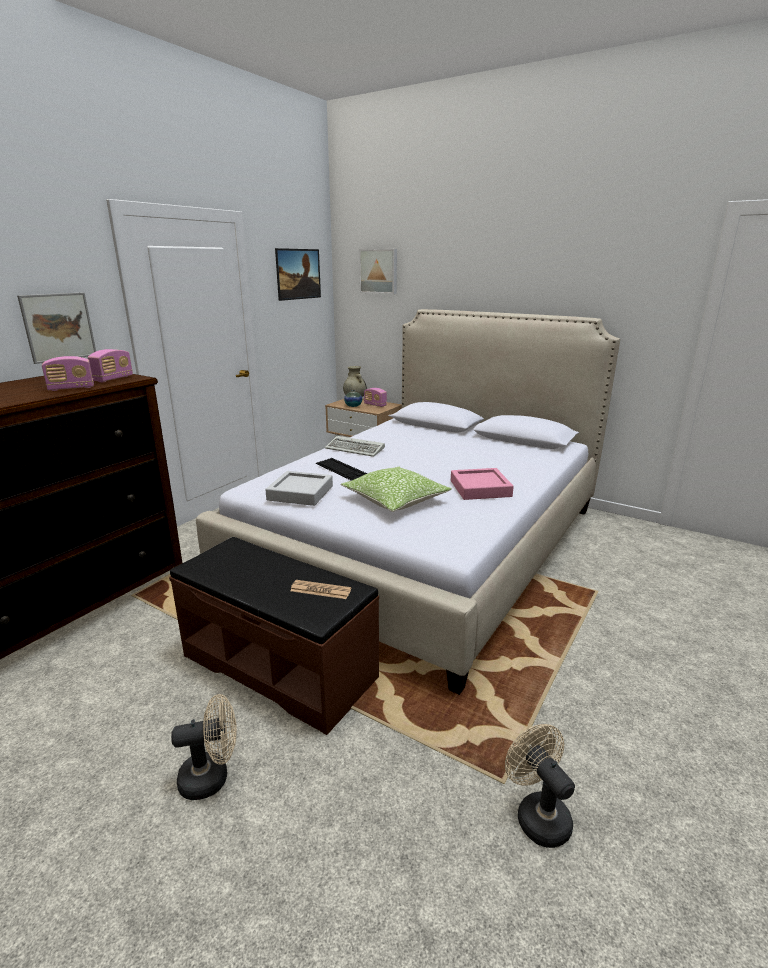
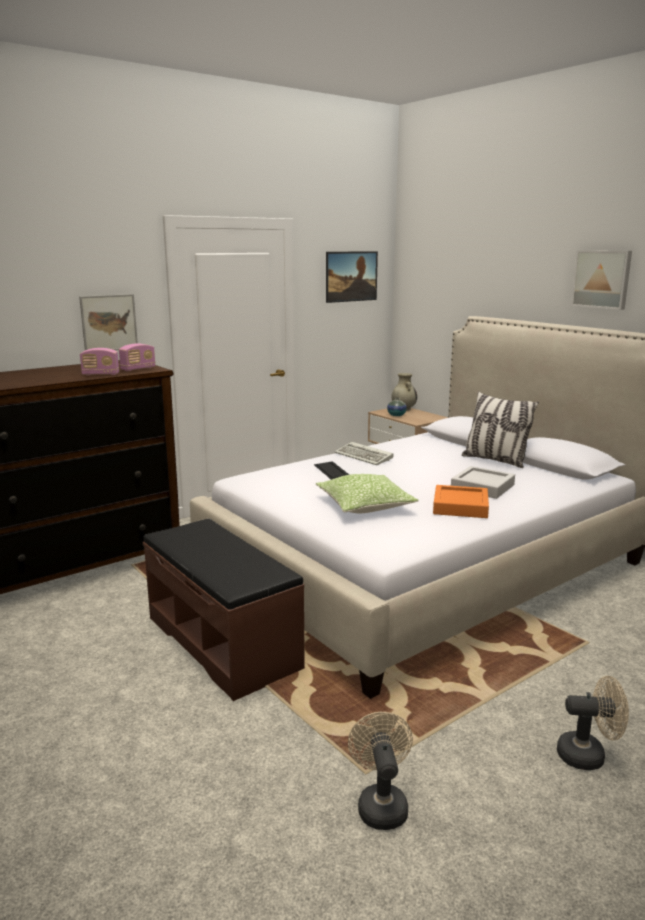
camera: 20 degrees right, 5 degrees down
(212, 777) = (128, 707): beige fan -> beige fan (588, 755)
(300, 493) = (280, 488): grey tray -> grey tray (482, 487)
(320, 590) = (251, 569): newspaper -> none
(375, 405) = (420, 416): radio -> none
(379, 271) = (436, 274): picture -> picture (602, 279)
(470, 440) = (495, 460): none -> pillow
(480, 488) = (460, 507): pink tray -> orange tray

